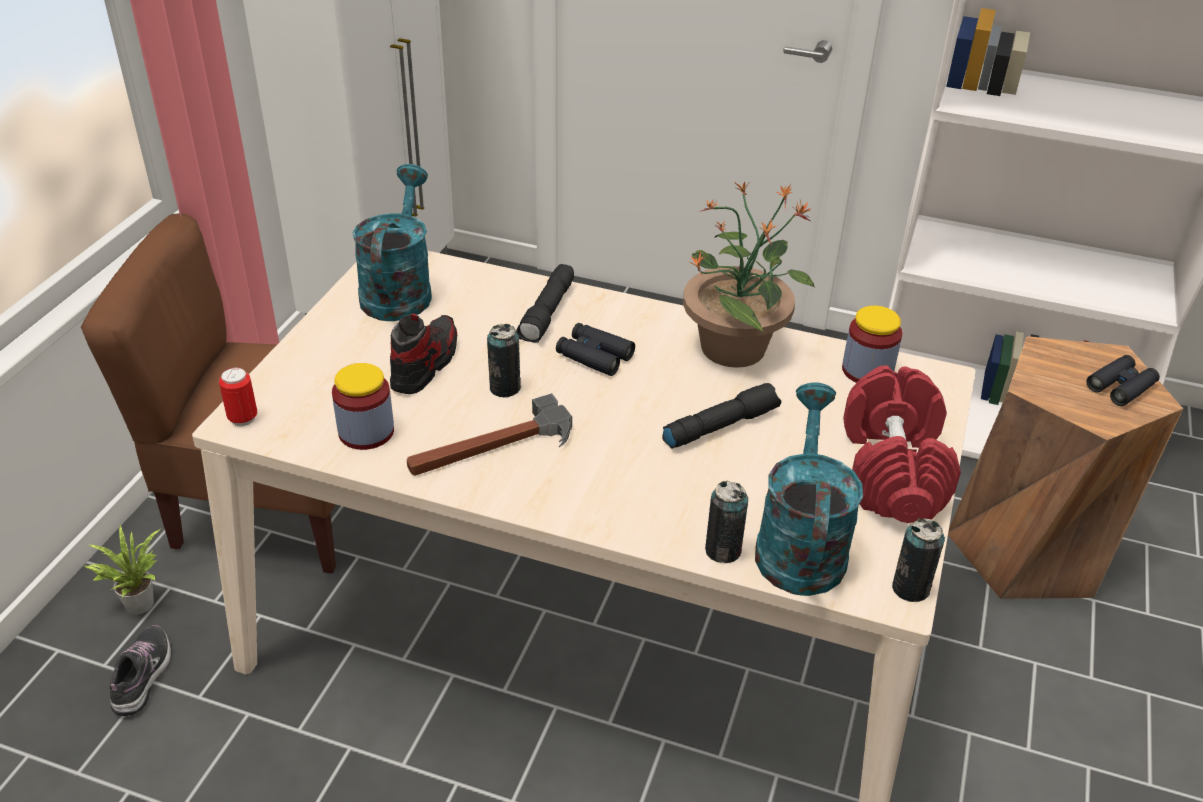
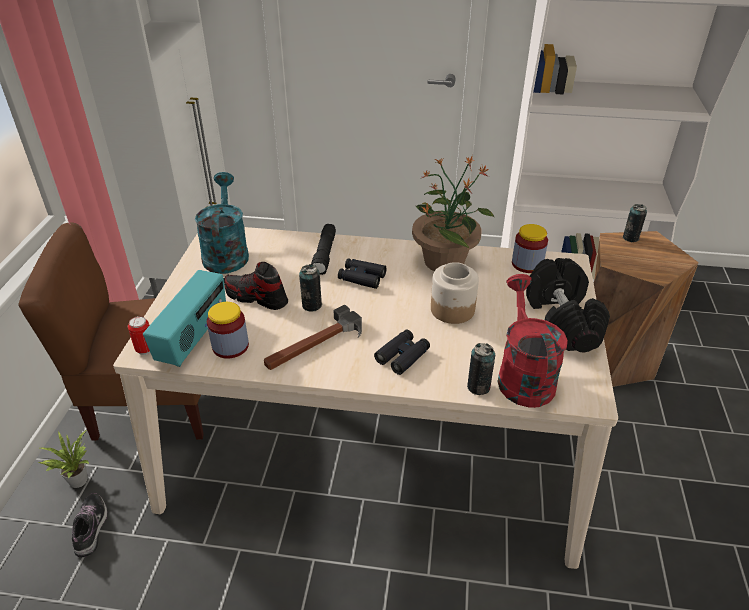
camera: 10 degrees left, 0 degrees up
(317, 411) = (194, 337): none -> radio
(424, 364) = (256, 297): shoe -> shoe turned 75 degrees counterclockwise
(720, 425) = (452, 309): black flashlight -> jar
(799, 543) = (523, 375): turquoise watering can -> red watering can
(893, 470) = (562, 321): red dumbbell -> black dumbbell
(910, 588) = (597, 392): can -> can (630, 238)
(1121, 386) = (661, 254): black binoculars -> black binoculars (402, 356)

